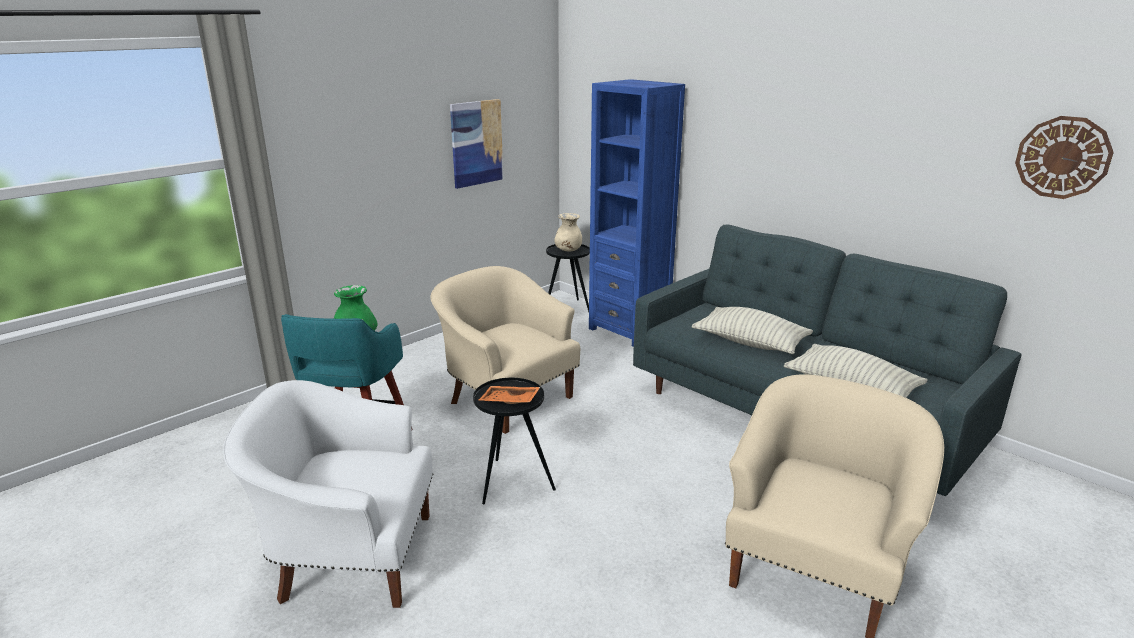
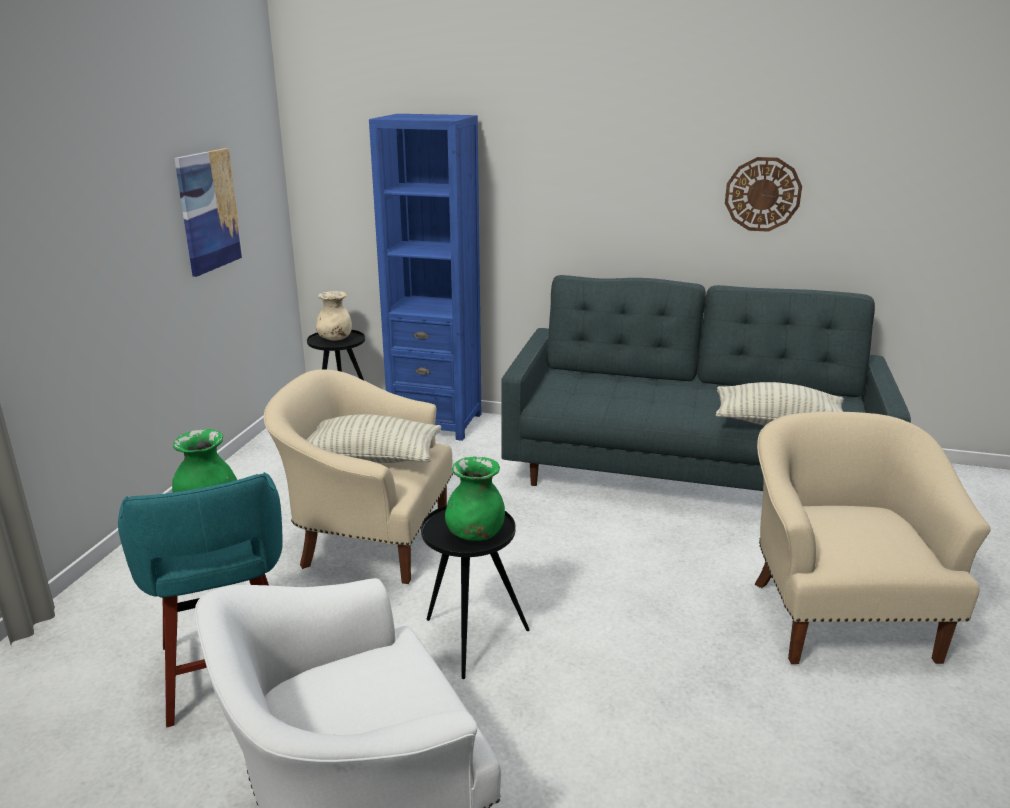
camera: 30 degrees left, 0 degrees up
(509, 401) = (475, 535): orange tray -> green vase
(750, 343) = (643, 401): pillow -> pillow (371, 458)
(1062, 157) = (902, 164): wall clock -> wall clock (762, 194)

